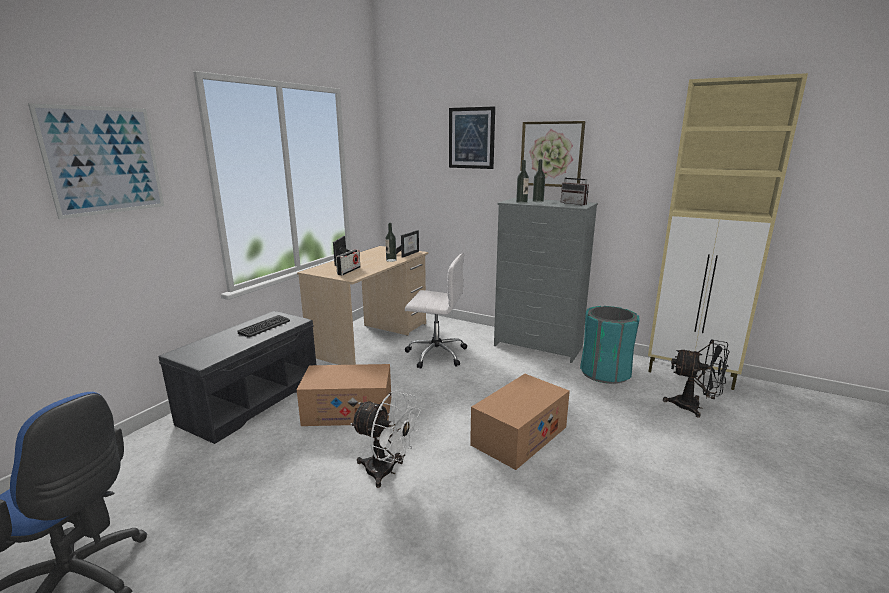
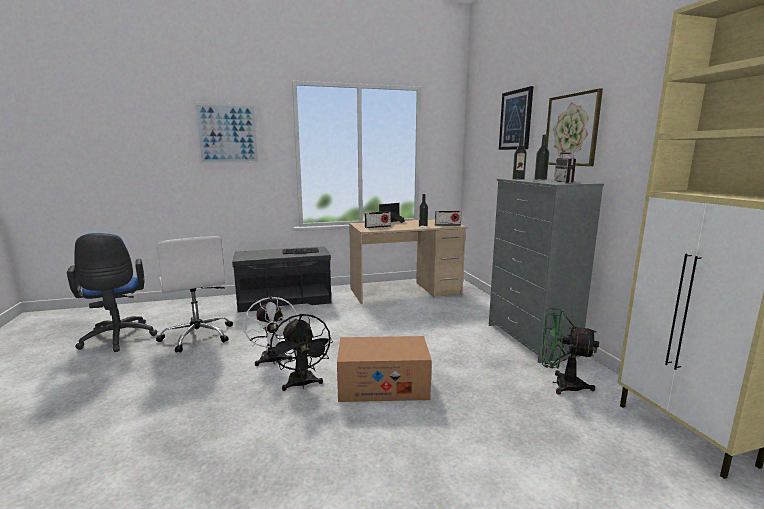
camera: 45 degrees right, 5 degrees down
(348, 411) = (315, 323): cardboard box -> none
(408, 254) = (447, 225): picture frame -> radio
(435, 354) = (430, 314): white office chair -> white office chair (198, 336)
(605, 372) = (560, 384): turquoise trash can -> green fan
(694, 407) = (611, 459): black fan -> black fan (302, 384)

